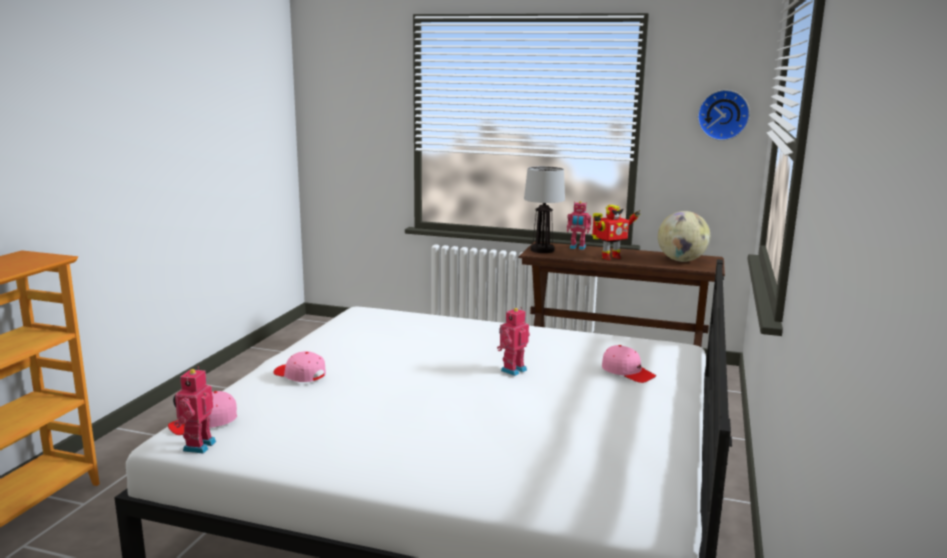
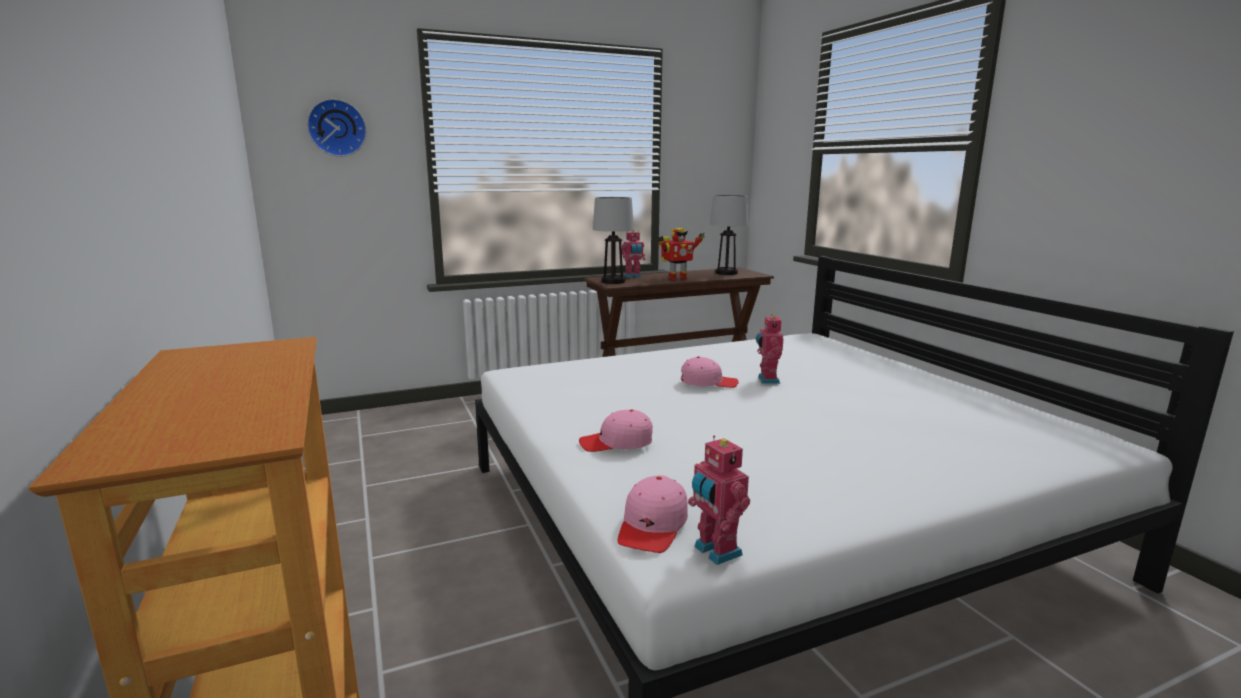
camera: 40 degrees left, 0 degrees up
(609, 257) = (676, 278): toy robot -> toy robot turned 45 degrees clockwise
(627, 372) = (833, 359): pink cap -> pink cap (708, 382)
(681, 260) = (726, 273): globe -> table lamp
(723, 115) = (722, 145): wall clock -> wall clock (337, 128)

